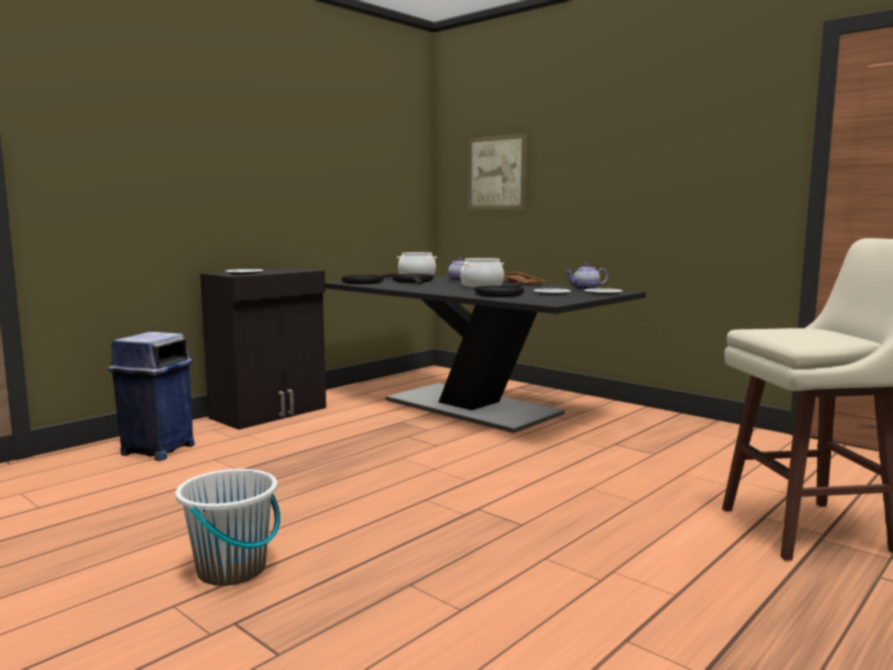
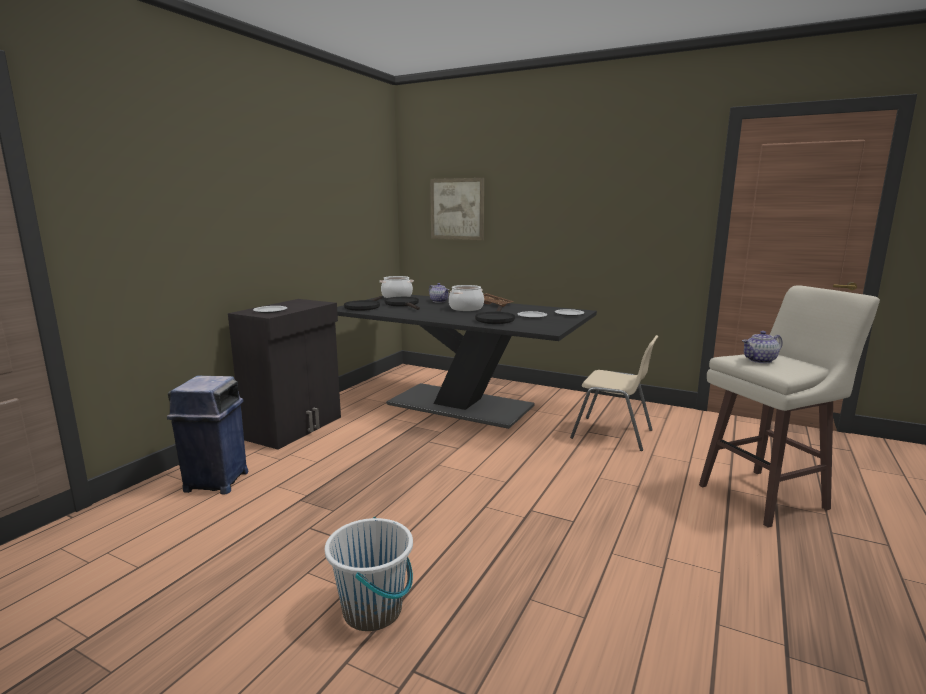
camera: 15 degrees left, 5 degrees up
(585, 289) = (550, 309): teapot -> teapot (759, 360)
(647, 449) = (613, 434): none -> beige chair

